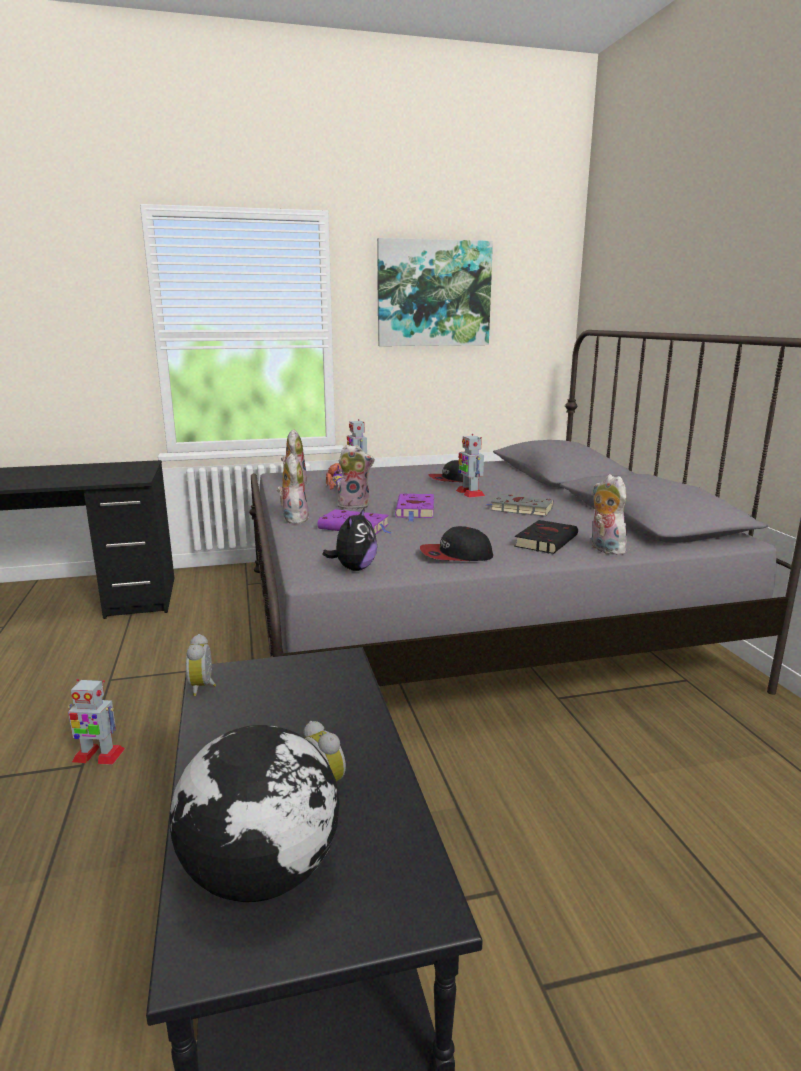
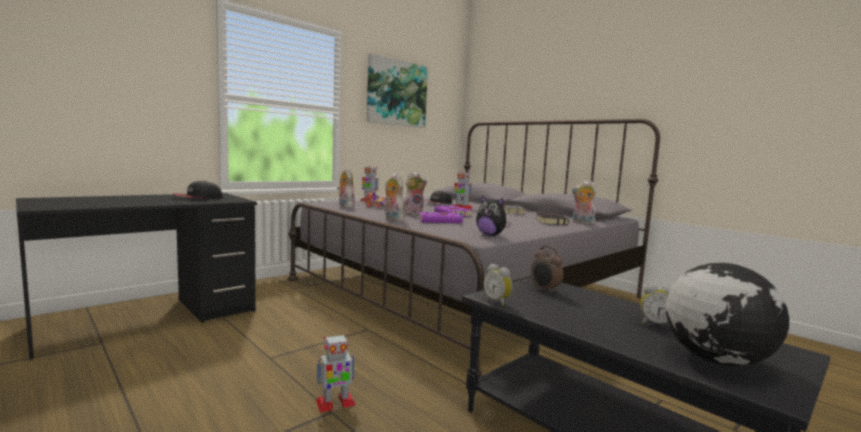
camera: 30 degrees left, 10 degrees down
(310, 679) = (544, 290): none -> alarm clock
(354, 568) = (491, 235): plush toy -> plush toy turned 135 degrees clockwise
(456, 555) = (526, 228): cap -> cap (198, 198)

